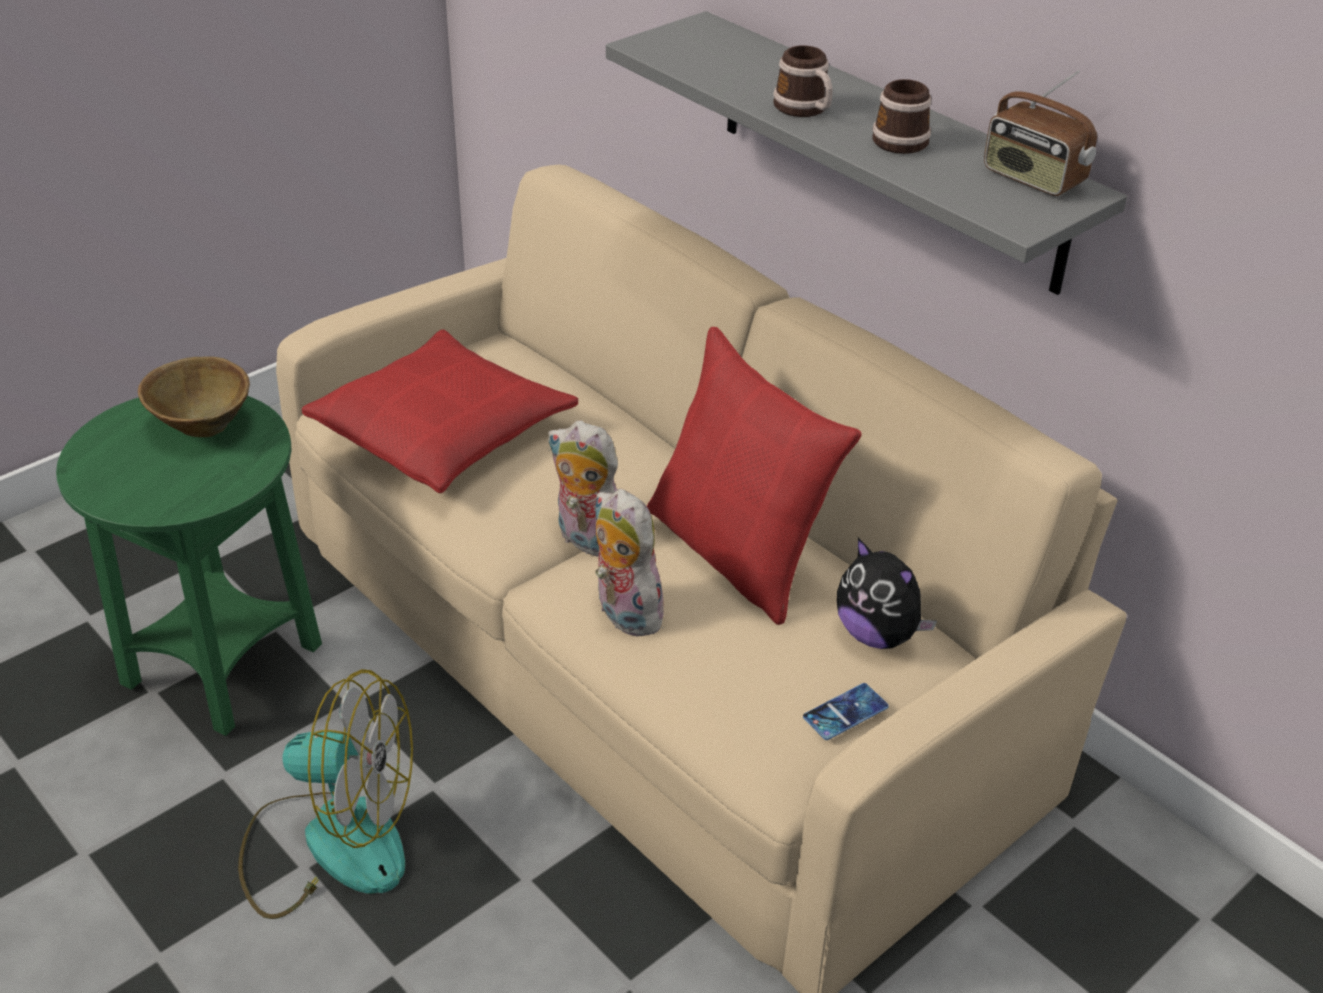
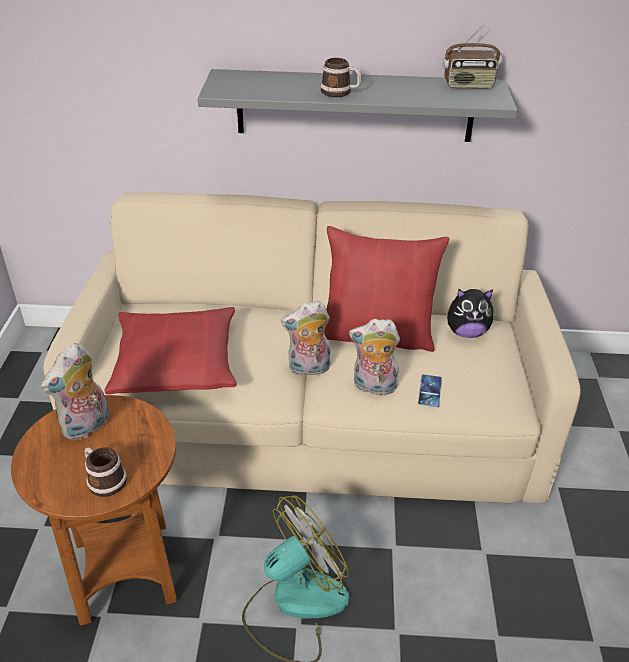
camera: 45 degrees left, 0 degrees up
(201, 425) = (87, 427): brown bowl -> plush toy
(223, 666) = (126, 571): green side table -> brown side table
(845, 712) = (500, 367): phone -> phone (430, 391)
(898, 138) = (395, 89): mug -> mug (104, 479)

